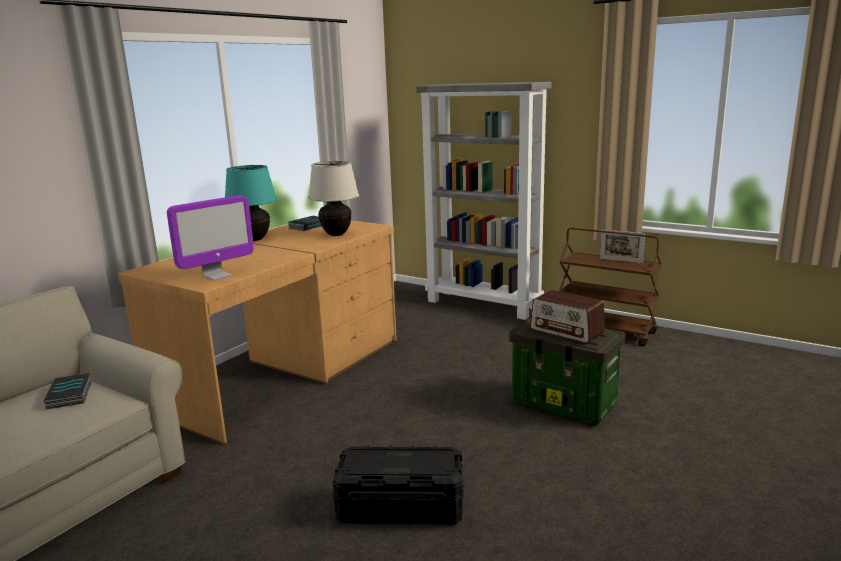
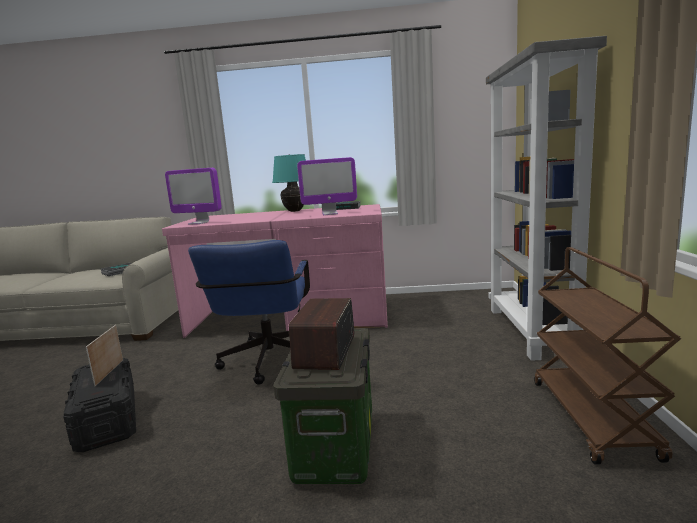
camera: 60 degrees right, 5 degrees down
(285, 374) = (291, 318): brown desk -> pink desk
(336, 234) = (330, 214): beige table lamp -> monitor
(392, 406) = (267, 364): none -> blue office chair
(621, 260) = (620, 313): picture frame -> picture frame (109, 372)

